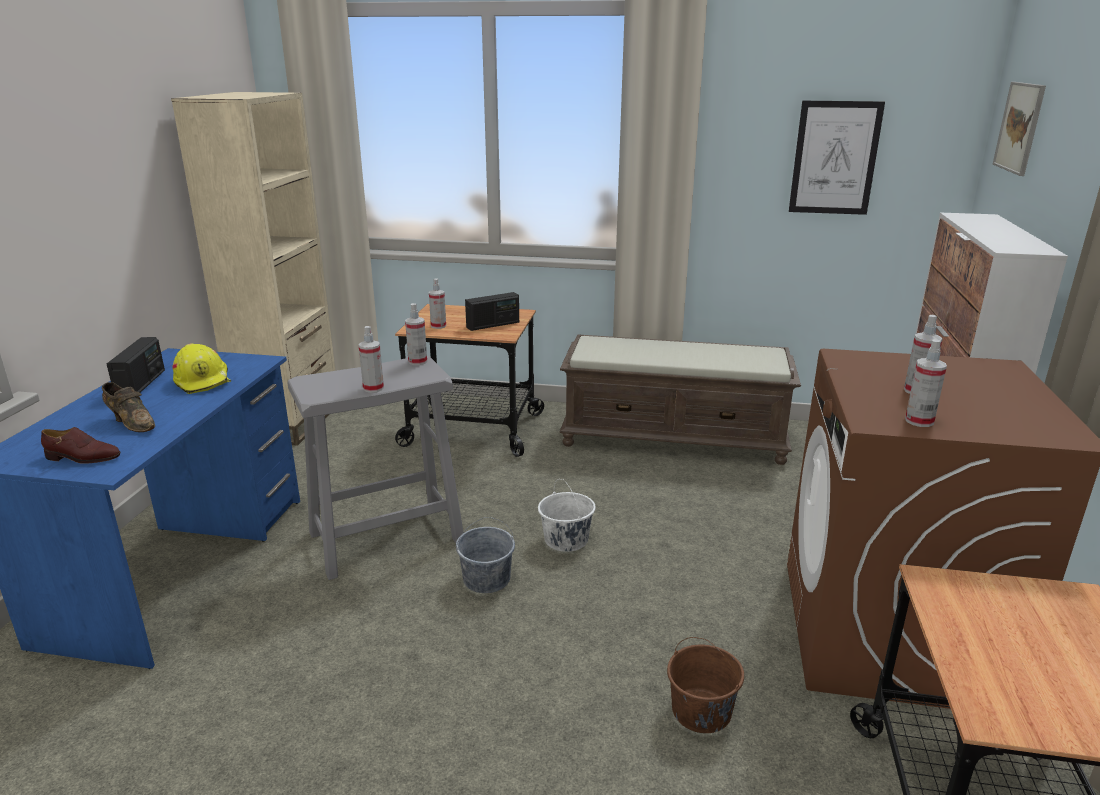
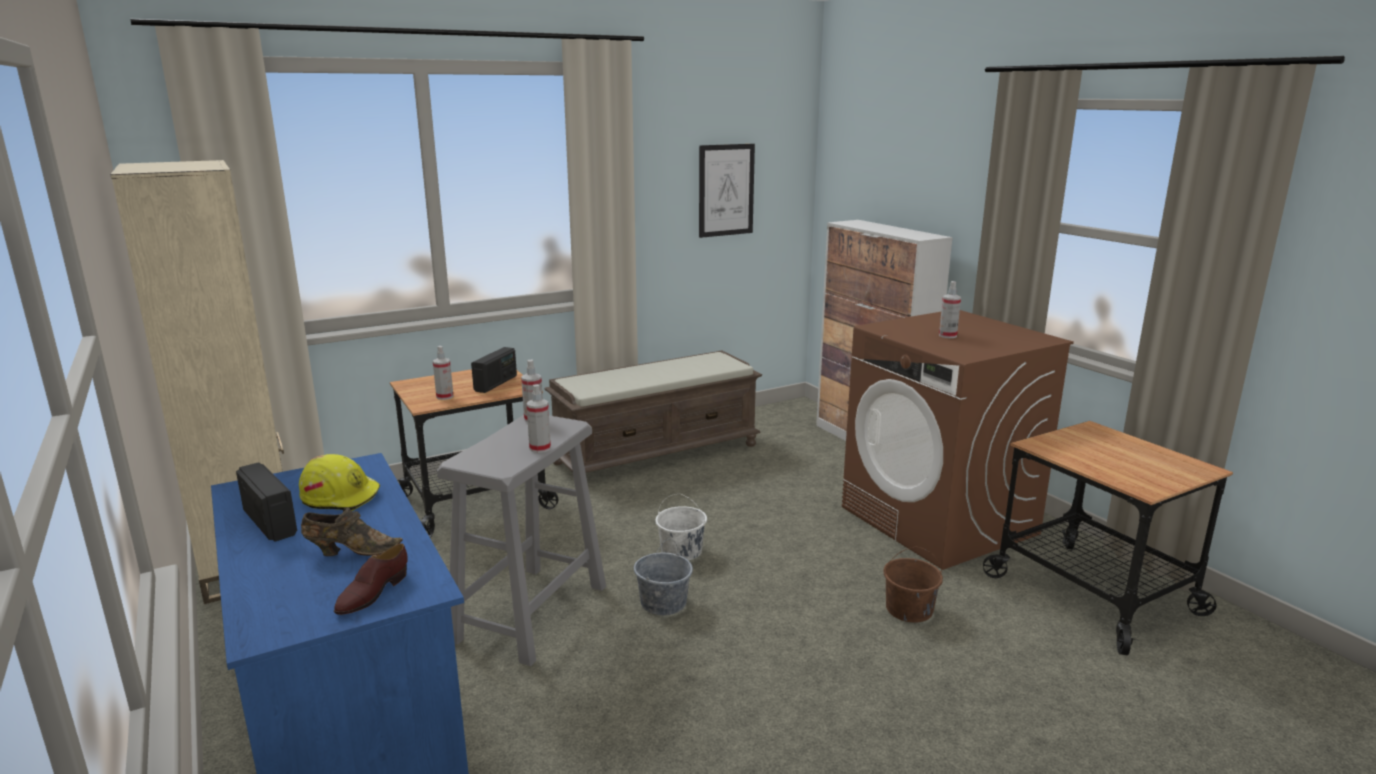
camera: 40 degrees left, 5 degrees down
(83, 458) = (372, 593): brown shoe -> brown shoe turned 150 degrees clockwise
(919, 421) = (980, 350): spray bottle -> none
(1019, 127) = (858, 157): picture -> none

